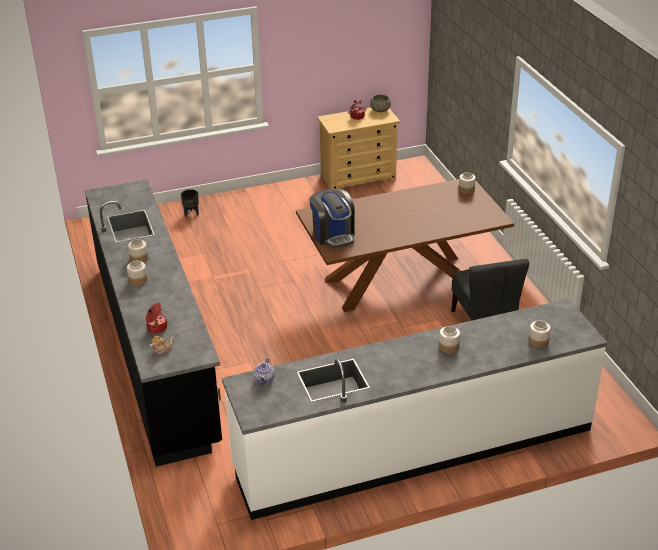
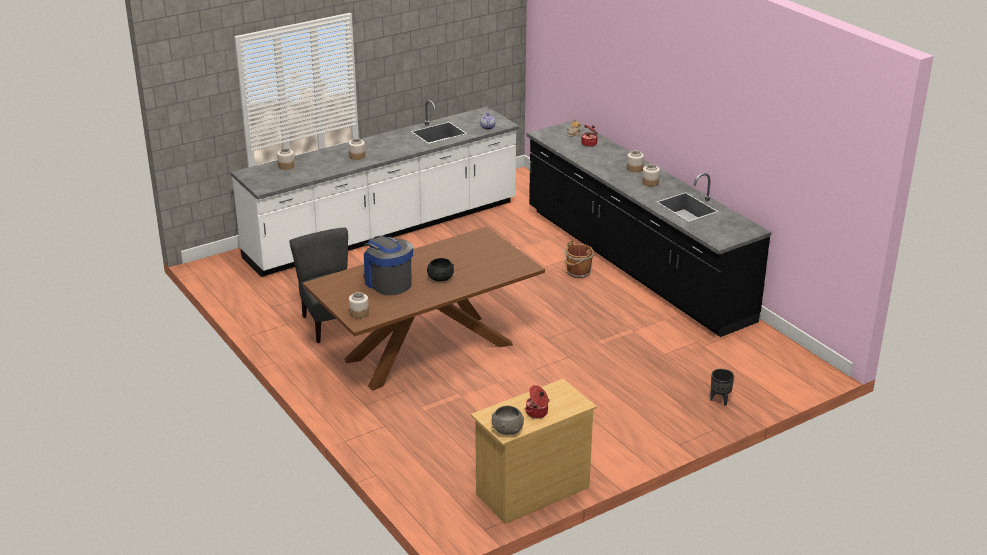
camera: 165 degrees right, 5 degrees down
(221, 347) = (578, 273): none -> brown bucket
(333, 235) = (491, 249): coffee machine -> coffee machine (388, 282)
(391, 211) = (440, 278): none -> black bowl

